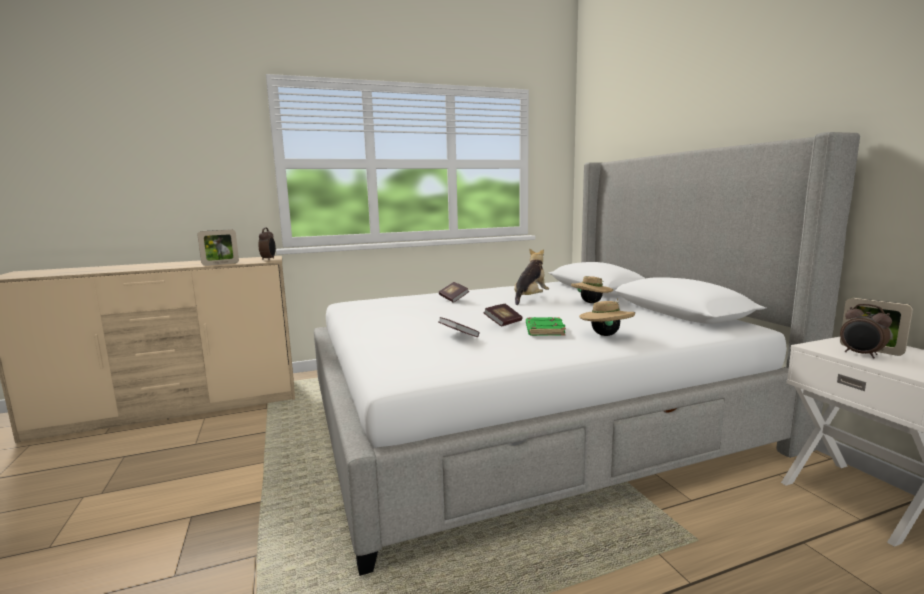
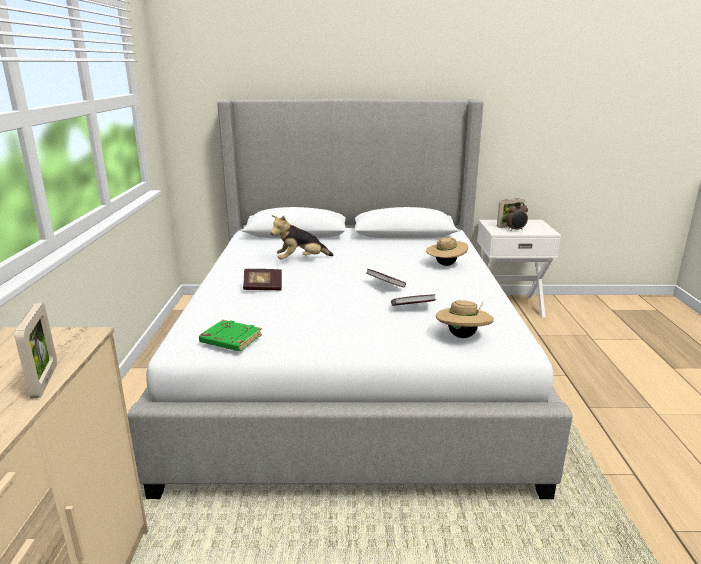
camera: 70 degrees left, 10 degrees up
(269, 259) = (57, 337): alarm clock -> none
(530, 298) = (301, 260): plush toy -> plush toy turned 75 degrees counterclockwise
(544, 330) = (419, 278): green book -> green book (230, 340)
(591, 303) = (345, 247): beige hat -> beige hat (462, 336)

